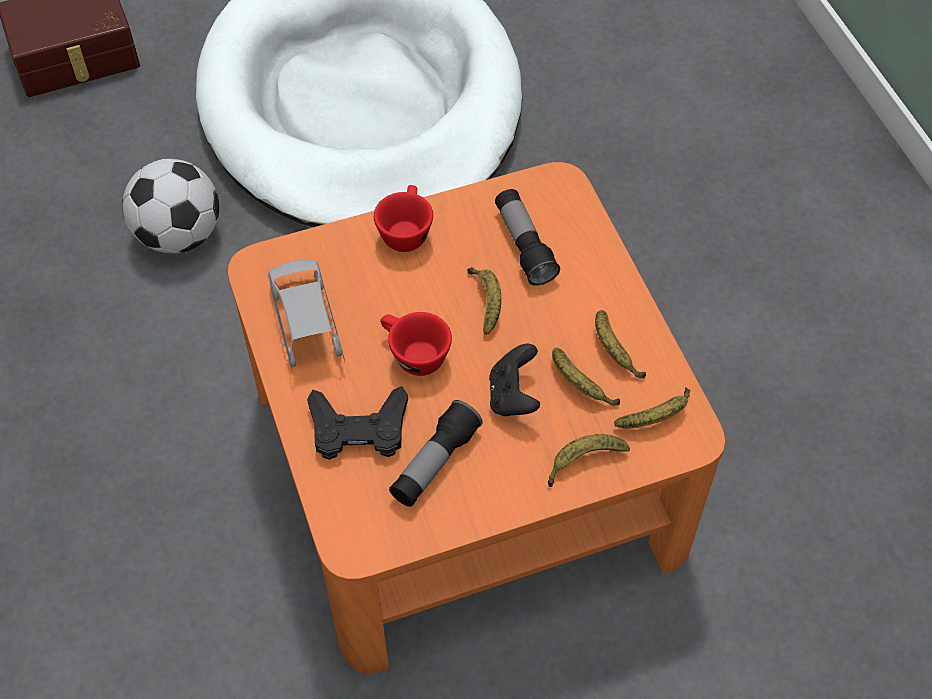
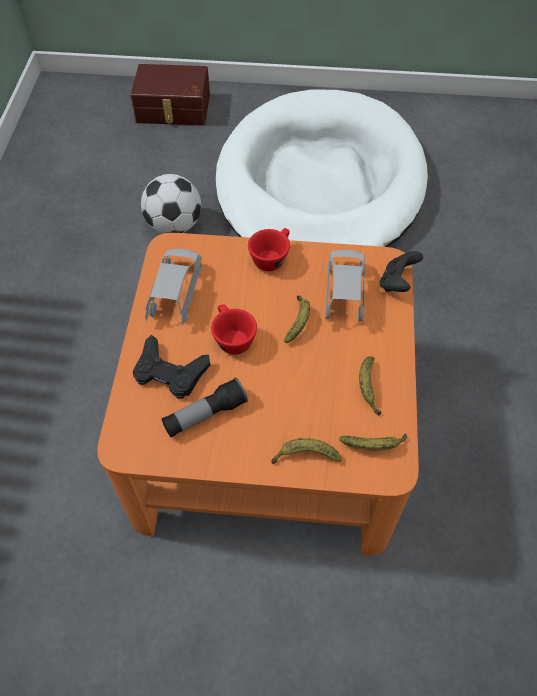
camera: 25 degrees right, 0 degrees up
(513, 396) = (282, 391): black game controller -> black game controller (397, 283)
(524, 245) = (344, 294): flashlight -> grey toy car
(580, 385) = (331, 402): banana -> none

